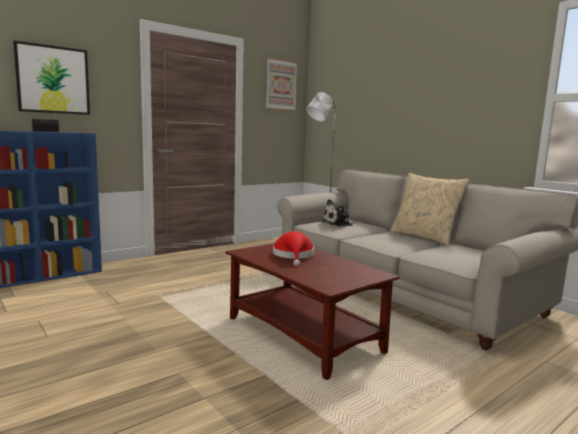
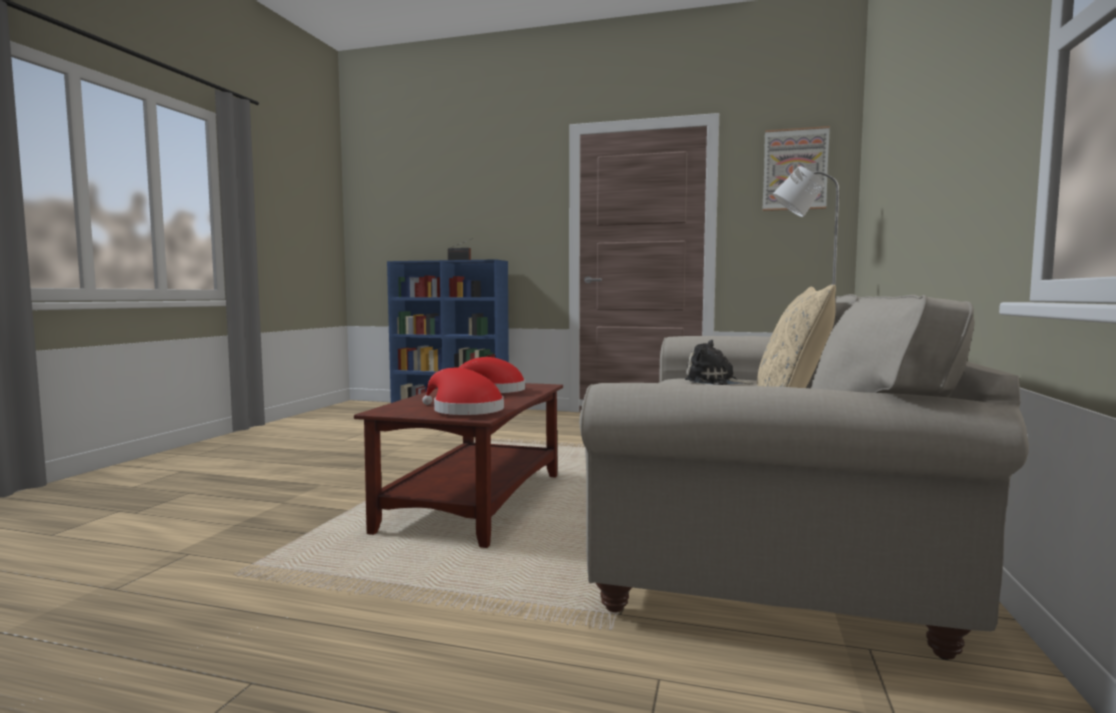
camera: 55 degrees right, 5 degrees down
(53, 80) = (480, 208): picture -> none
(355, 273) = (463, 410): none -> red hat

